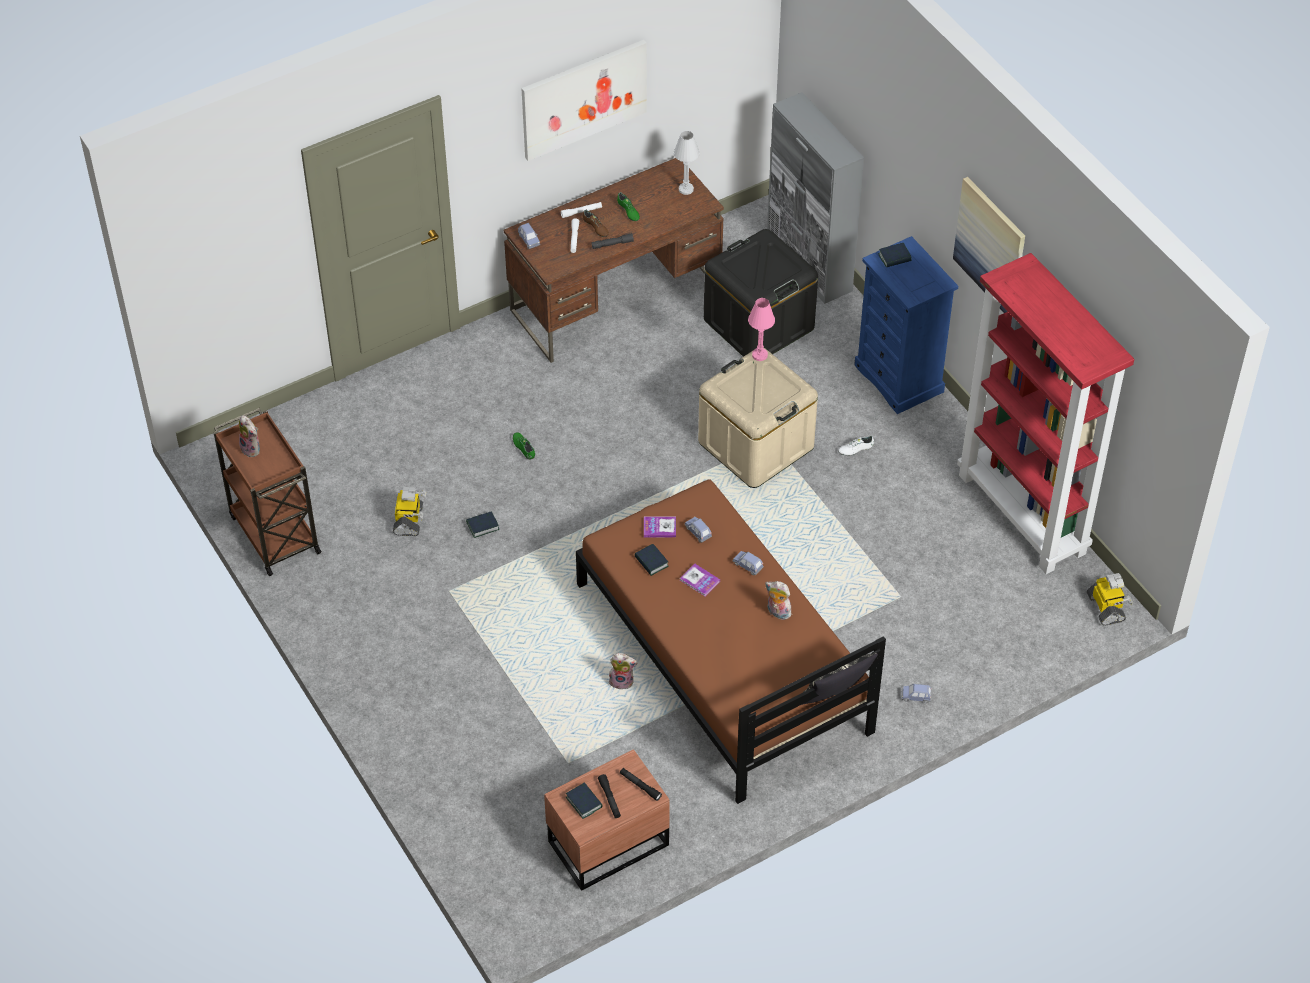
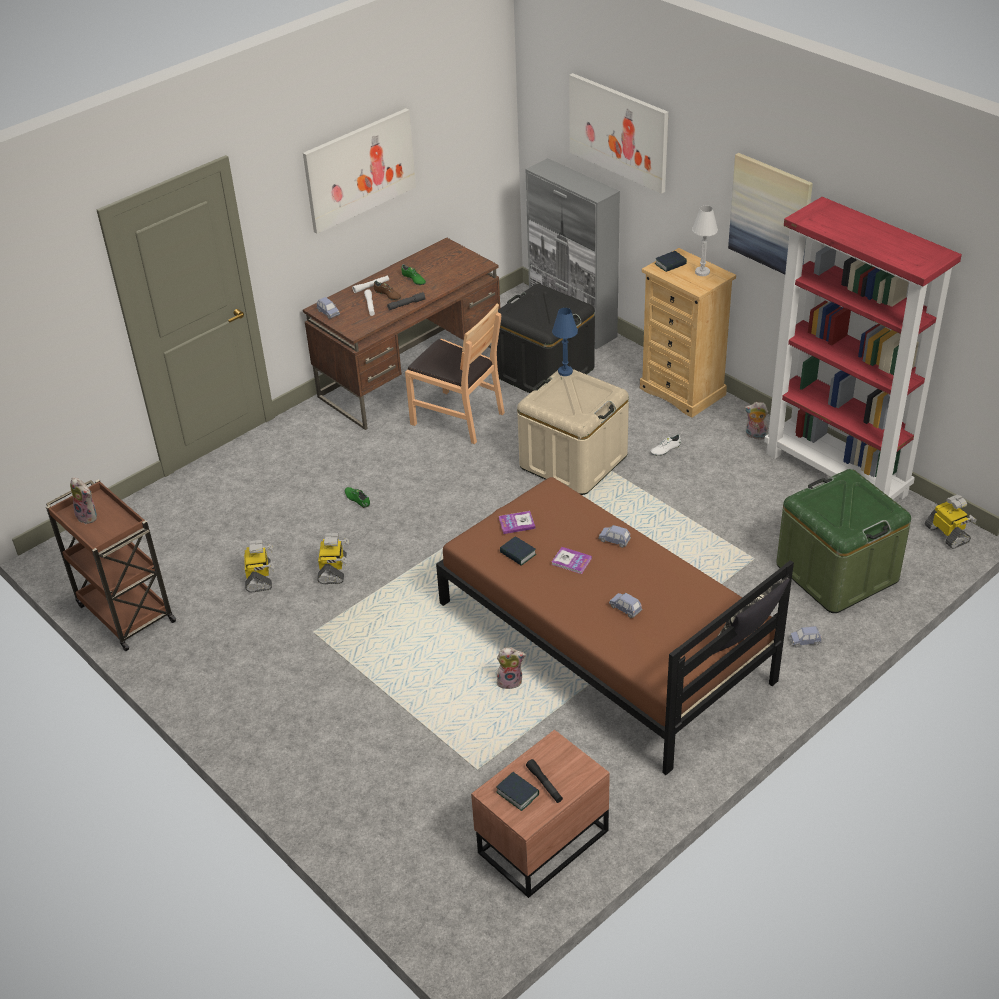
camera: 10 degrees left, 10 degrees down
(482, 526) = (333, 570): book -> toy robot
(640, 786) = (573, 765): black flashlight -> none
(651, 365) = (458, 417): none -> brown chair
(686, 189) = (460, 258): white table lamp -> white table lamp (702, 272)
(698, 532) = (555, 521): blue toy car -> blue toy car (625, 609)
(759, 355) = (565, 372): pink table lamp -> blue table lamp
(777, 613) = (658, 575): plush toy -> plush toy (755, 436)
(868, 101) = (618, 132): none -> picture
(899, 379) = (683, 391): blue dresser -> beige dresser
(976, 629) = (837, 573): none -> green storage box

